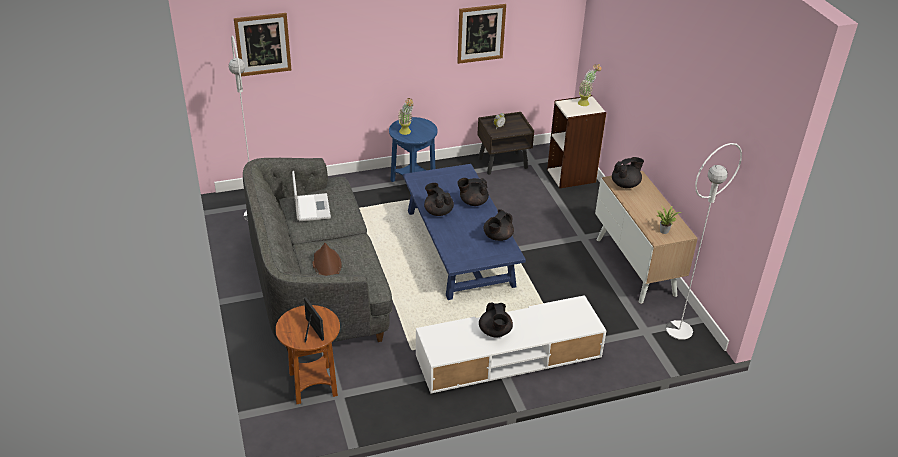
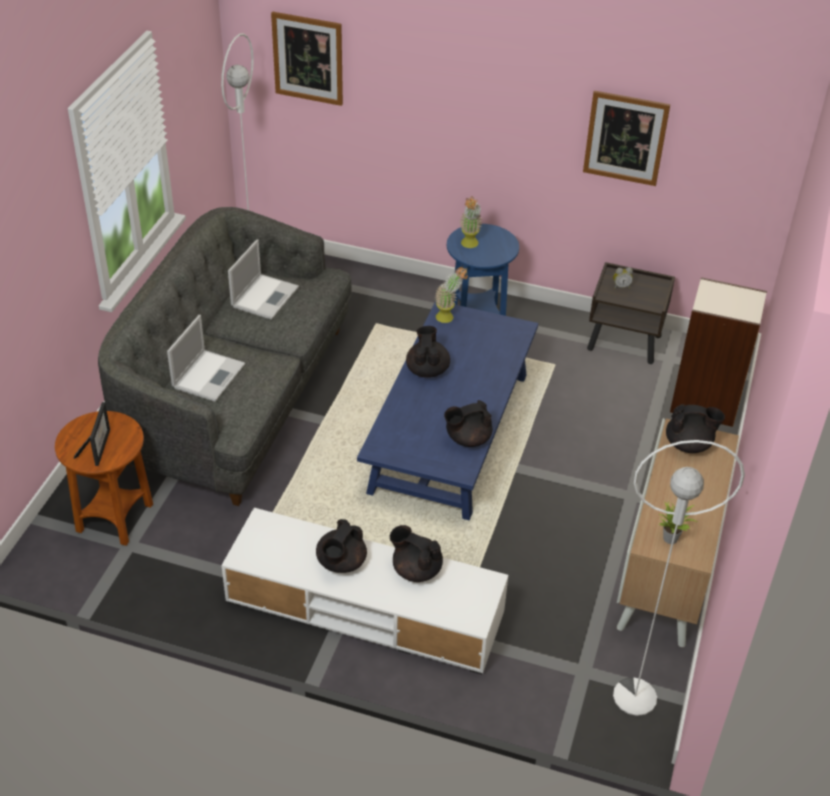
camera: 35 degrees right, 5 degrees up
(326, 264) = (209, 375): brown hat -> laptop
(473, 202) = (485, 377): black teapot -> black teapot (416, 569)
(586, 102) = (745, 299): potted plant -> potted plant (449, 318)

